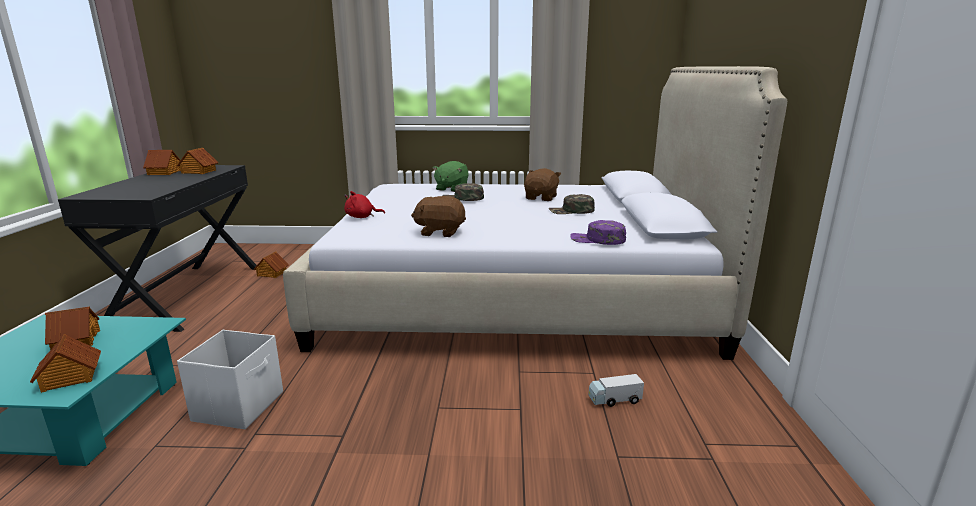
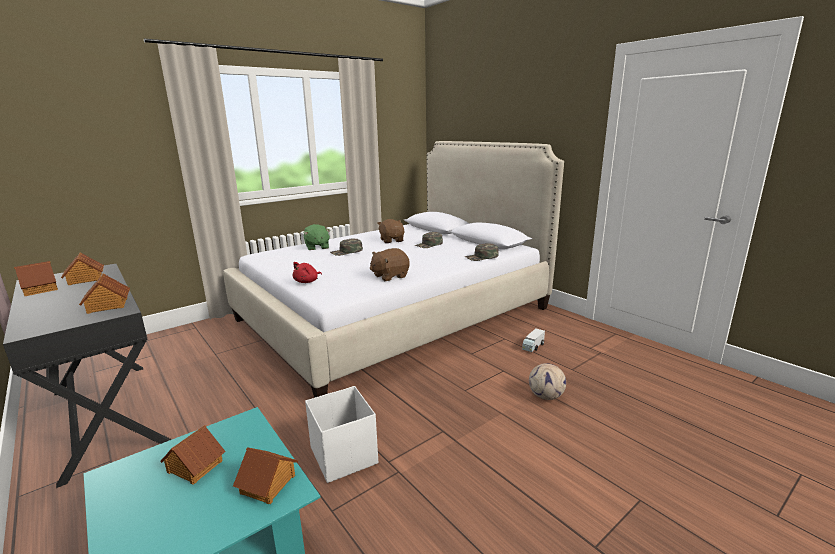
camera: 40 degrees left, 0 degrees up
(271, 273) = (167, 366): toy house -> toy house (107, 306)
(515, 469) = (546, 396): none -> football
(597, 240) = (482, 257): purple cap -> green cap

